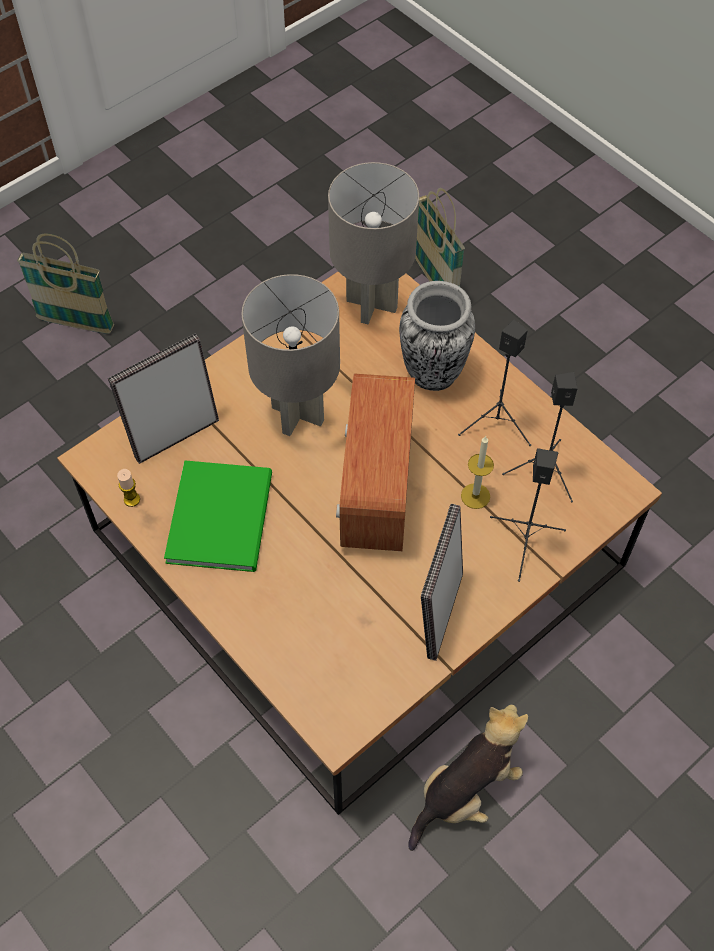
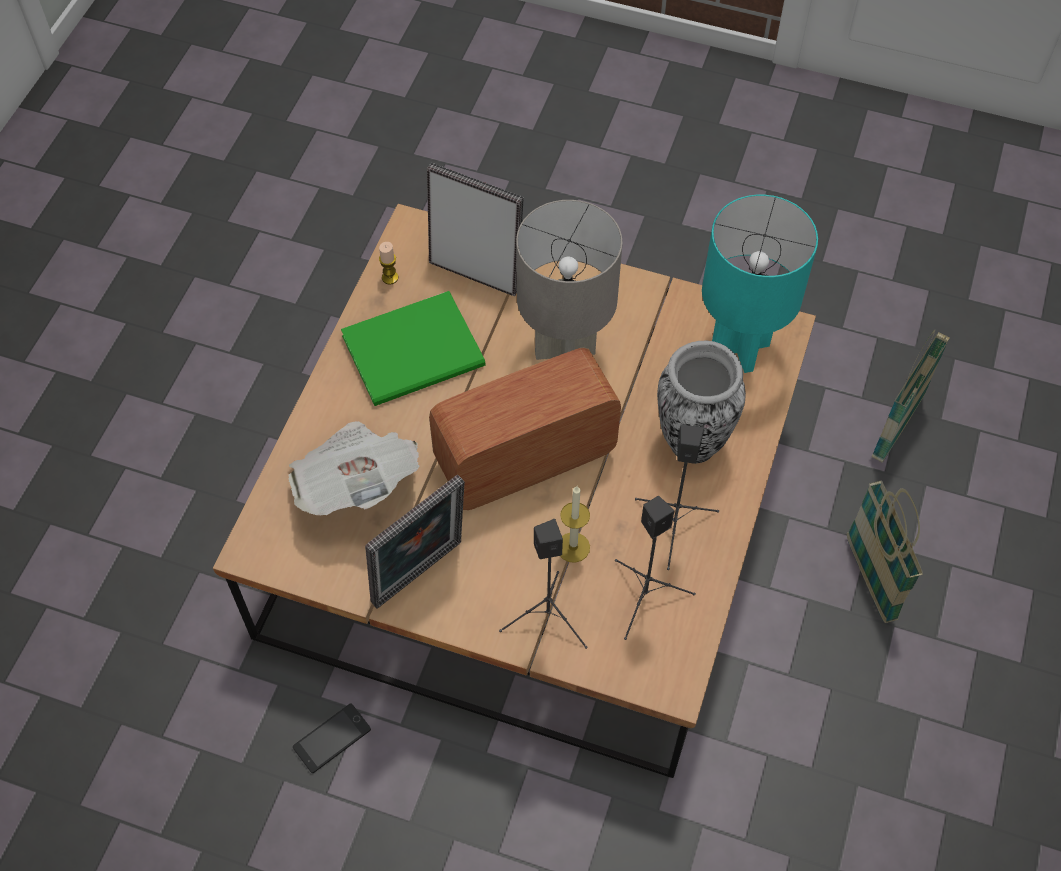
camera: 60 degrees right, 0 degrees up
(76, 323) = (614, 167): basket -> basket (870, 579)
(322, 620) = (356, 484): none -> newspaper
(372, 305) = (739, 349): grey table lamp -> turquoise table lamp
(439, 613) = (421, 577): picture frame -> picture frame turned 150 degrees clockwise
(466, 791) = (332, 738): plush toy -> phone

